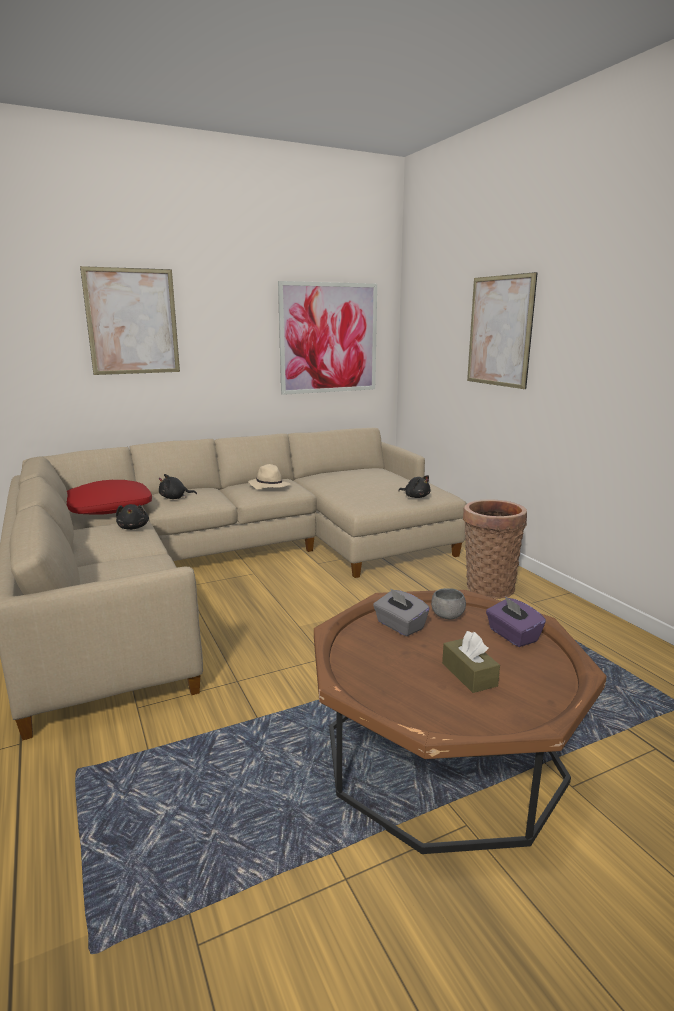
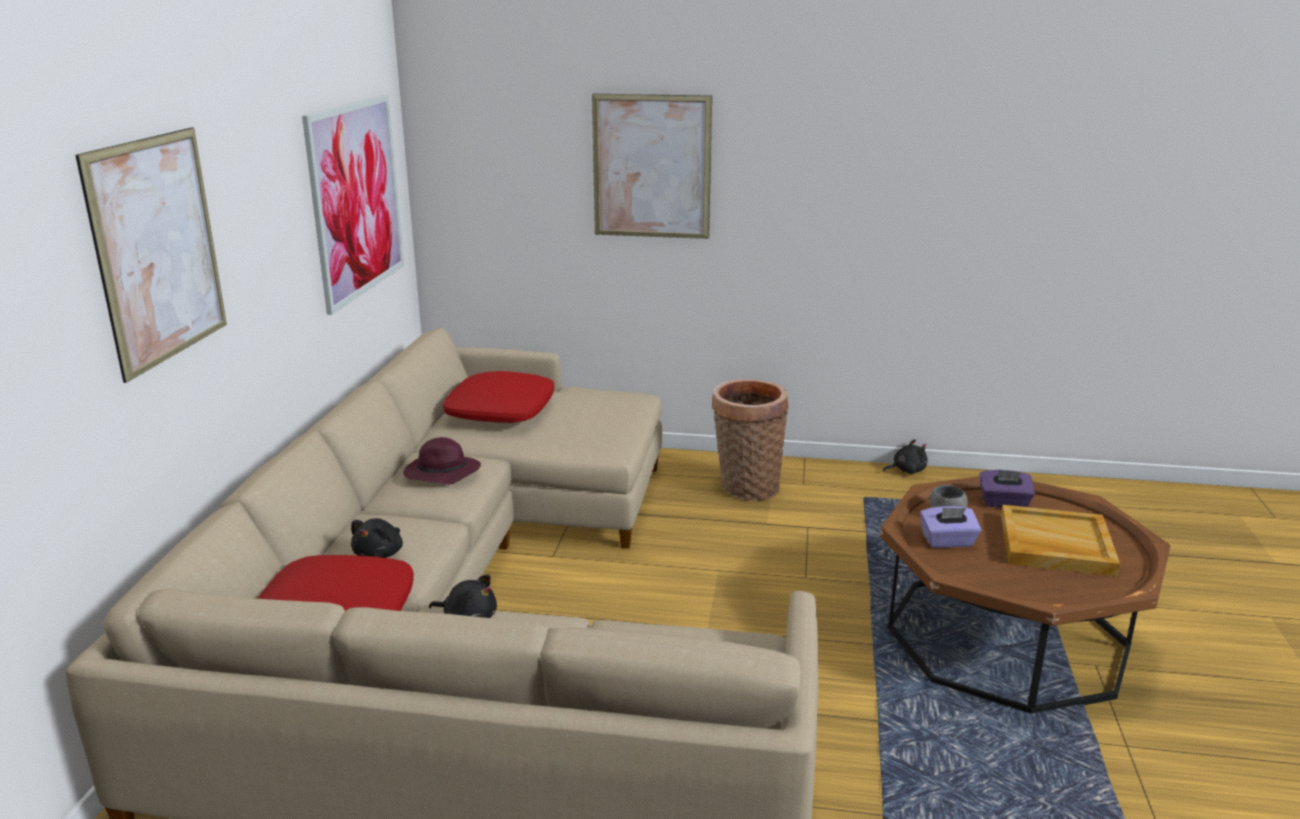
camera: 55 degrees left, 5 degrees up
(268, 486) = (441, 474): beige hat -> purple hat
(357, 476) = (500, 411): none -> red pillow
(399, 626) = (948, 541): grey tissue box -> purple tissue box
(416, 497) = (620, 411): black plush toy -> black plush toy (906, 470)
(469, 674) = (1055, 545): brown tissue box -> beige tray

